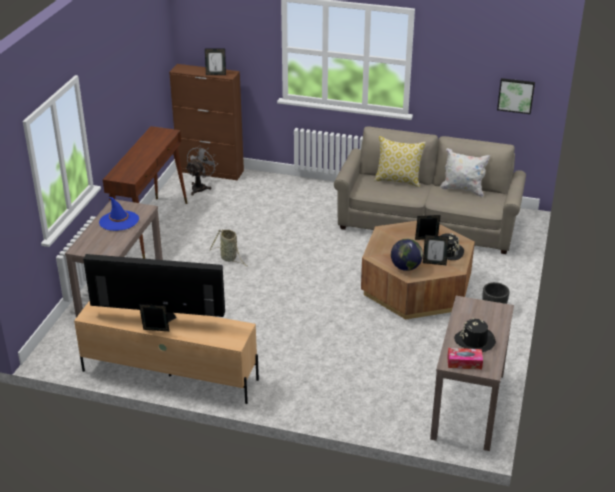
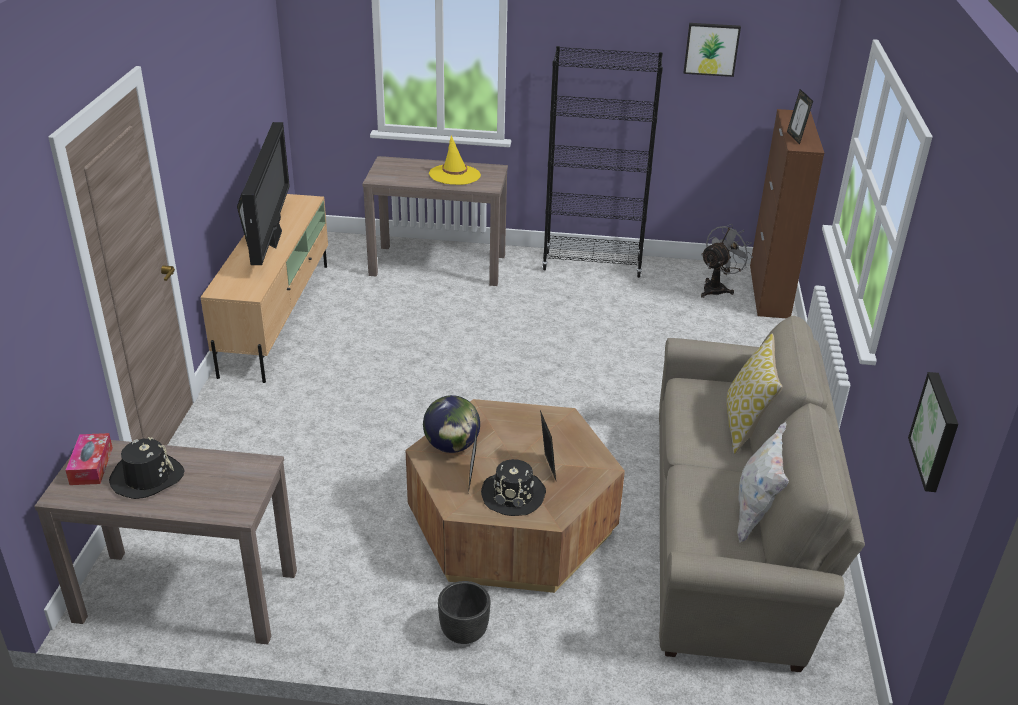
camera: 80 degrees right, 0 degrees up
(119, 221) = (454, 175): blue hat -> yellow hat
(145, 56) = (711, 49): none -> picture
(151, 228) = (592, 265): brown console table -> black bookcase
(200, 187) = (717, 288): grey fan -> grey fan turned 60 degrees counterclockwise
(229, 258) = (539, 332): basket -> none

